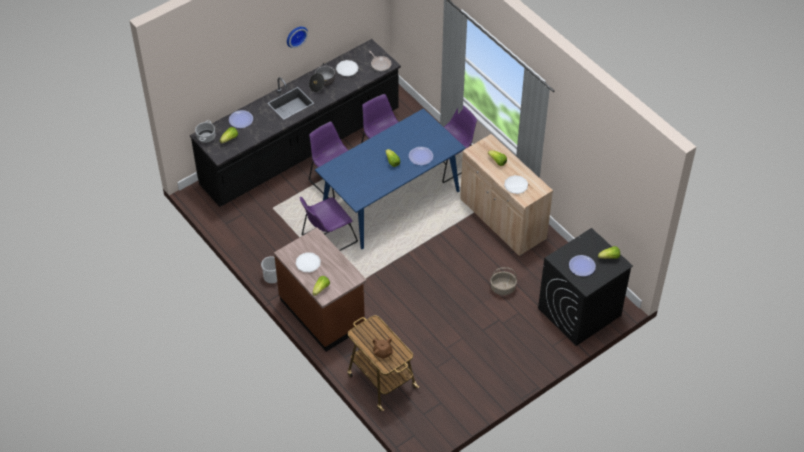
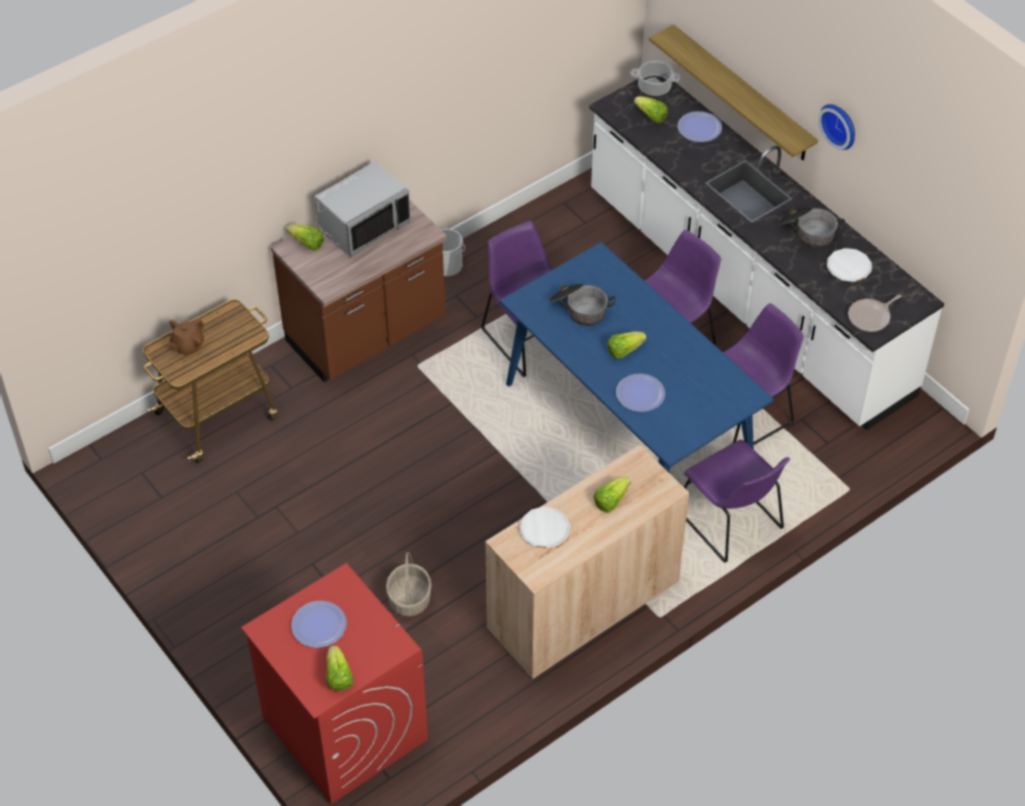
camera: 90 degrees right, 0 degrees up
(239, 88) = (742, 94): none -> shelf
(301, 149) = (745, 294): black counter -> white counter
(308, 263) = (363, 226): white plate -> grey microwave
(363, 178) = (579, 309): none -> cooking pot
(579, 312) = (343, 727): black washing machine -> red washing machine

